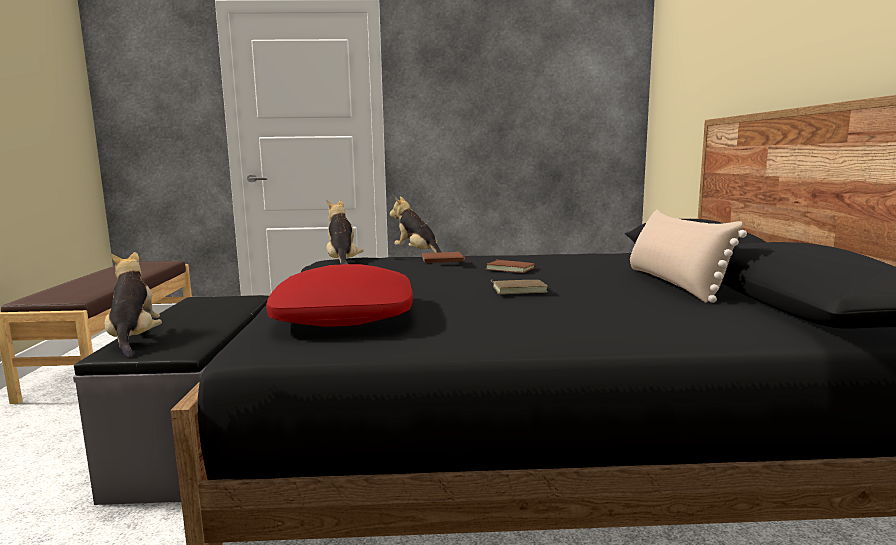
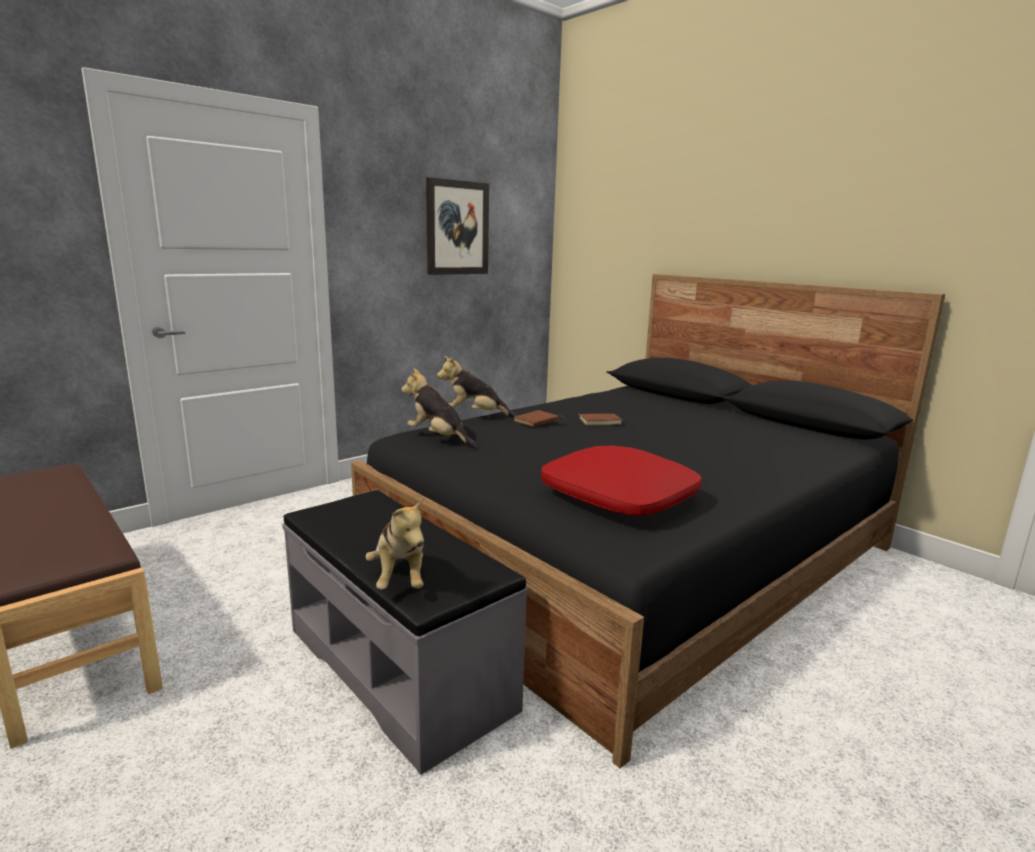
camera: 40 degrees left, 5 degrees up
(134, 339) = (400, 578): plush toy -> plush toy turned 135 degrees counterclockwise
(519, 92) = (457, 228): none -> picture
(519, 289) = (661, 442): brown book -> none
(674, 284) = (719, 418): beige pillow -> none

